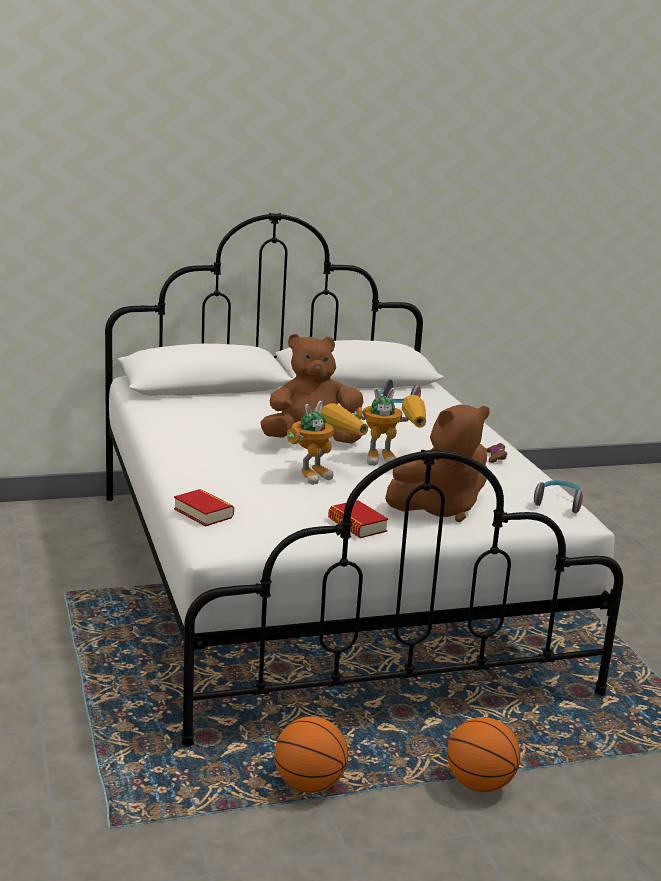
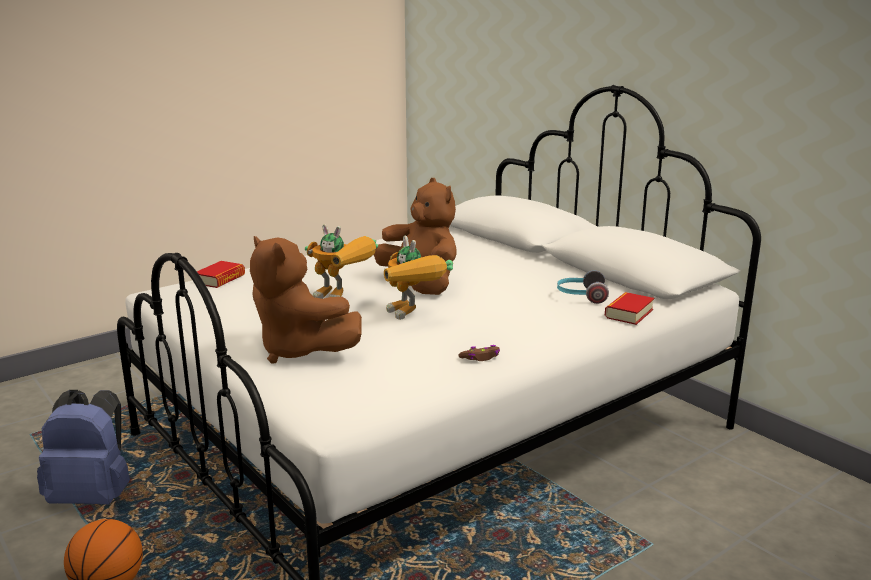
camera: 70 degrees right, 0 degrees up
(309, 785) = (93, 496): basketball -> blue backpack
(357, 525) = (231, 326): book -> book (629, 313)
(559, 503) = (370, 405): headphones -> none

